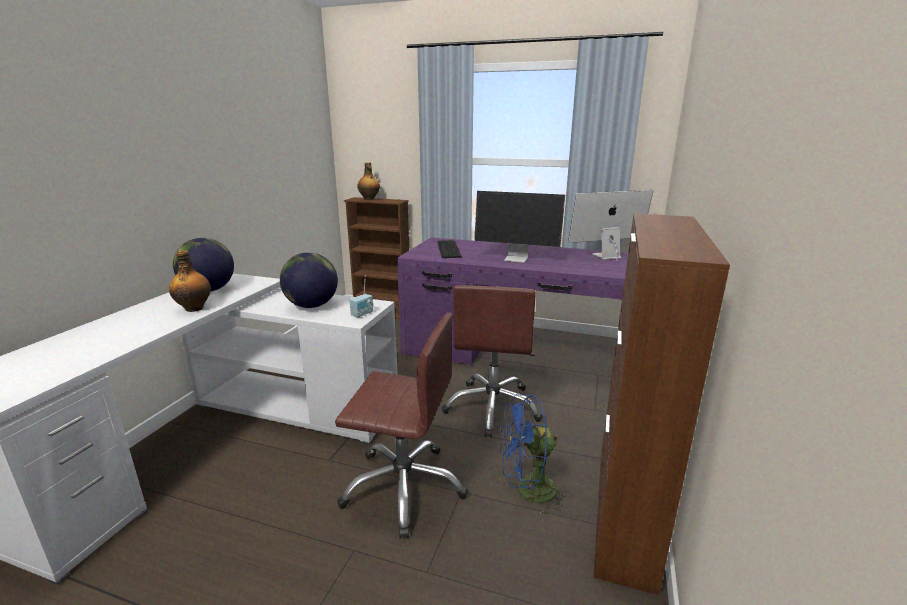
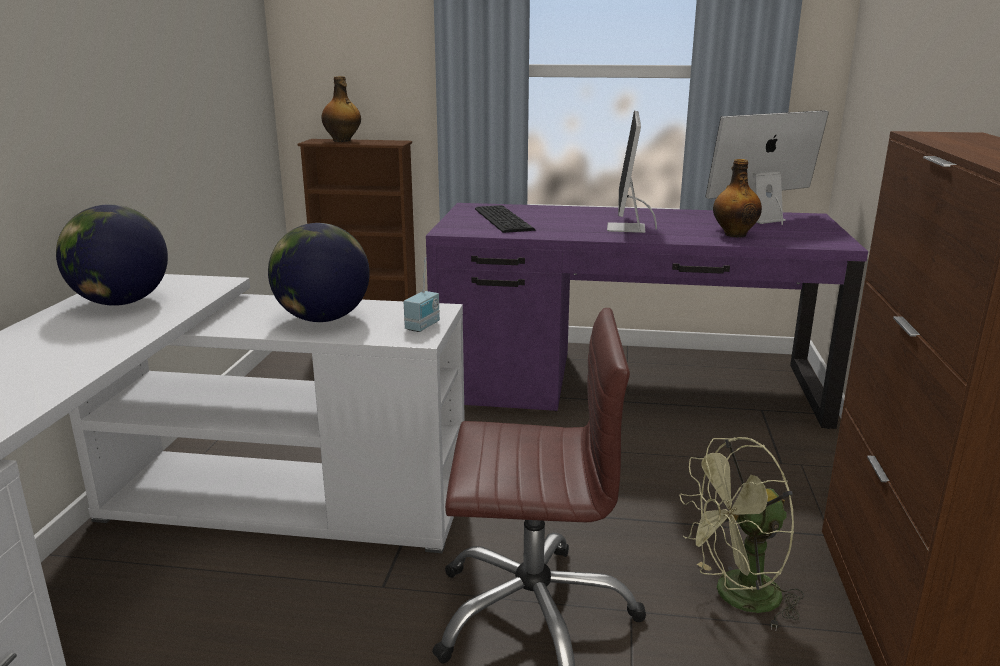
camera: 10 degrees left, 0 degrees up
(194, 308) = (118, 333): bottle -> bottle (734, 234)
(493, 408) = (622, 474): brown office chair -> none
(517, 259) = (626, 228): monitor -> monitor turned 90 degrees clockwise
(528, 492) = (736, 597): blue fan -> green fan

